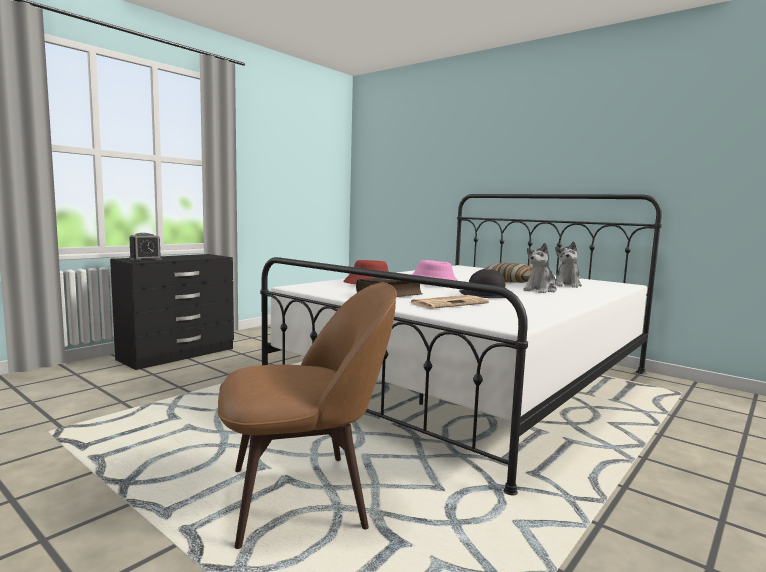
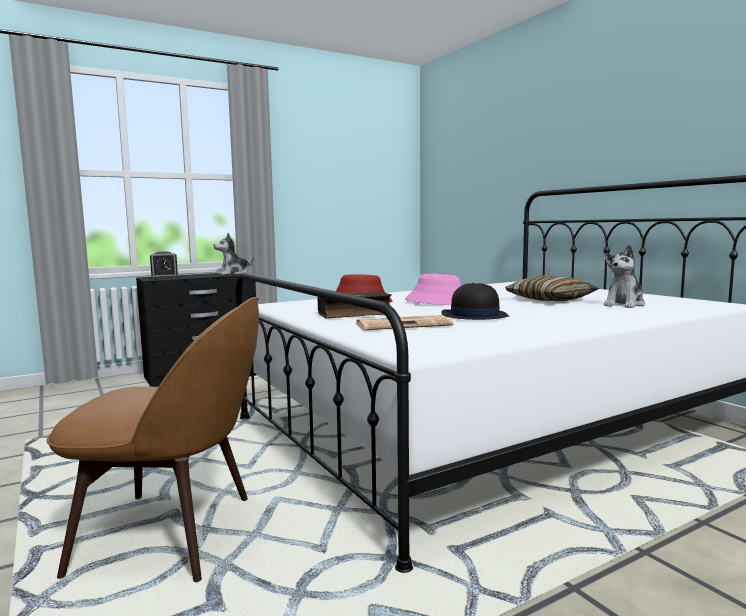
camera: 20 degrees right, 0 degrees up
(540, 290) = (567, 311): plush toy -> plush toy (234, 274)

